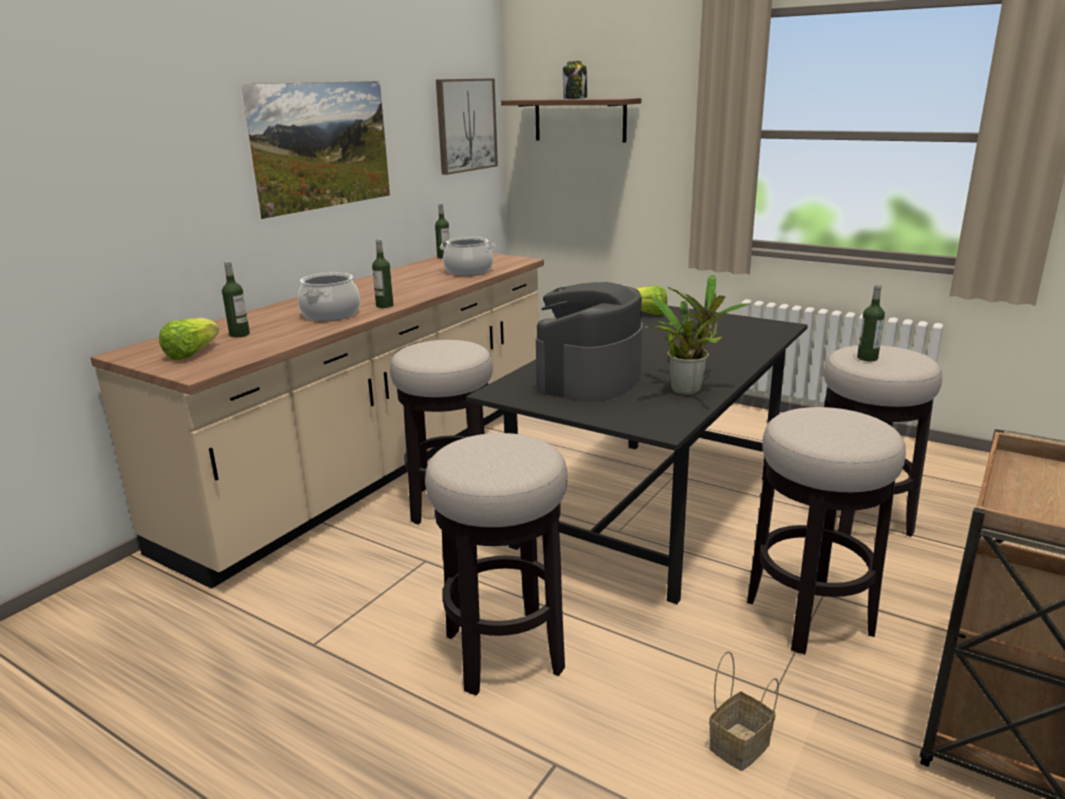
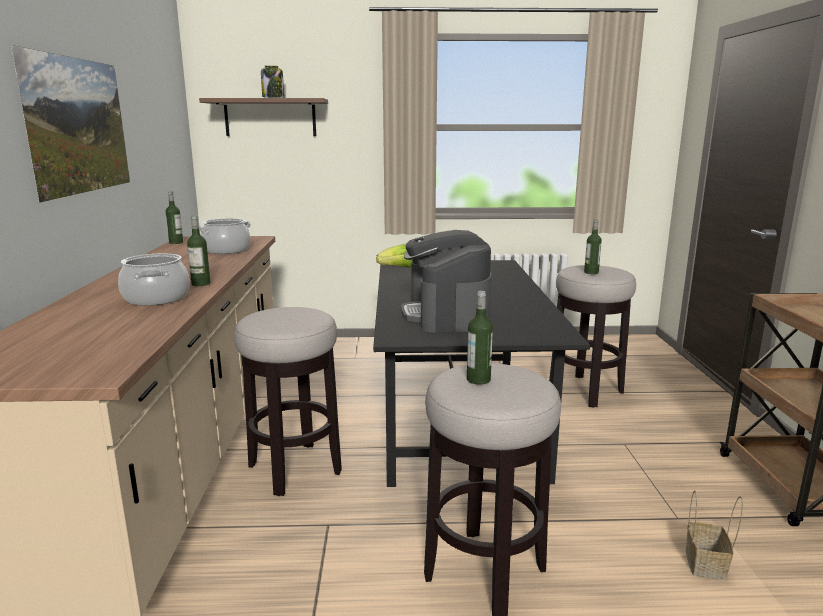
camera: 35 degrees left, 5 degrees down
(191, 354) = (54, 358): lettuce -> none
(239, 334) = (80, 331): bottle -> bottle (478, 379)
(466, 125) = (169, 119): picture -> none
(689, 389) = (526, 309): potted plant -> none
(810, 616) = (635, 461): stool -> none

